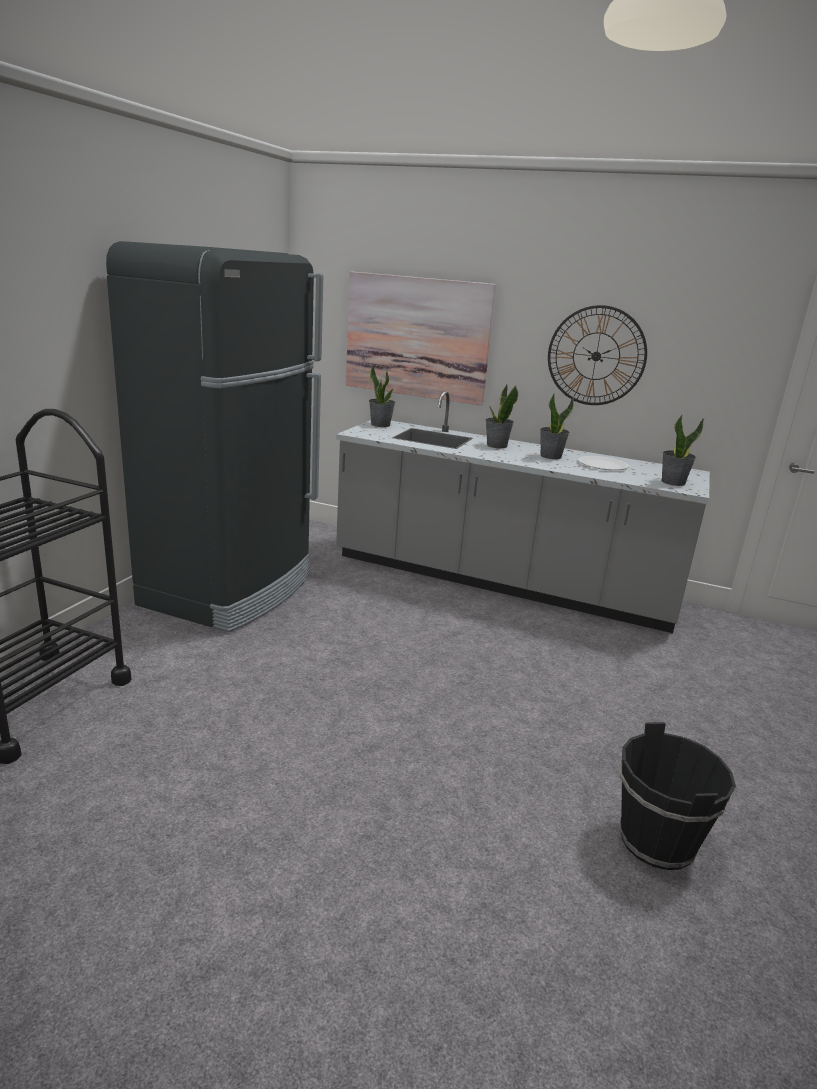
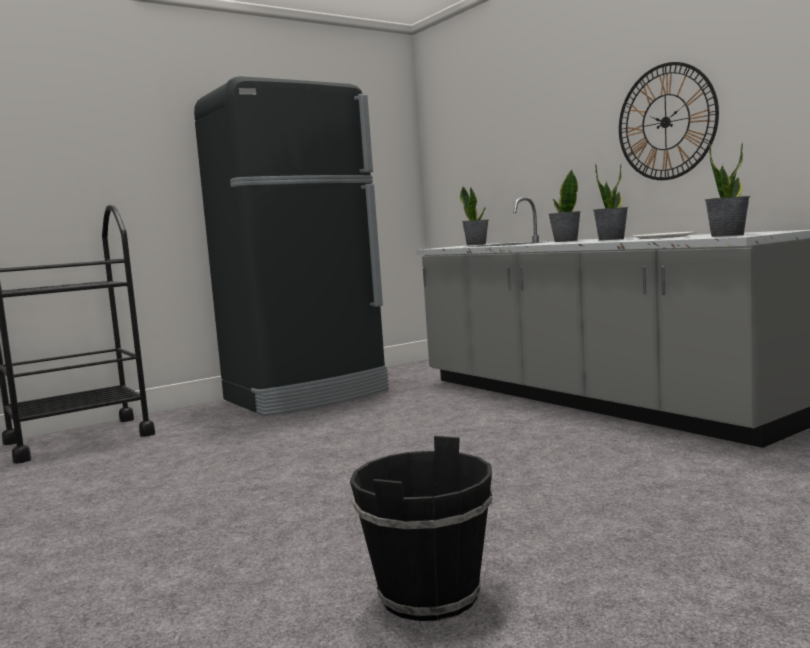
camera: 35 degrees right, 15 degrees down
(417, 337) = (509, 154): picture -> none

